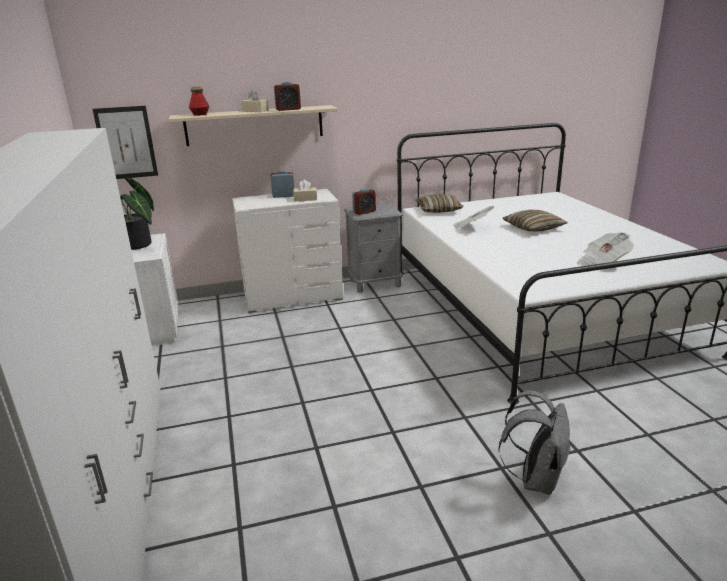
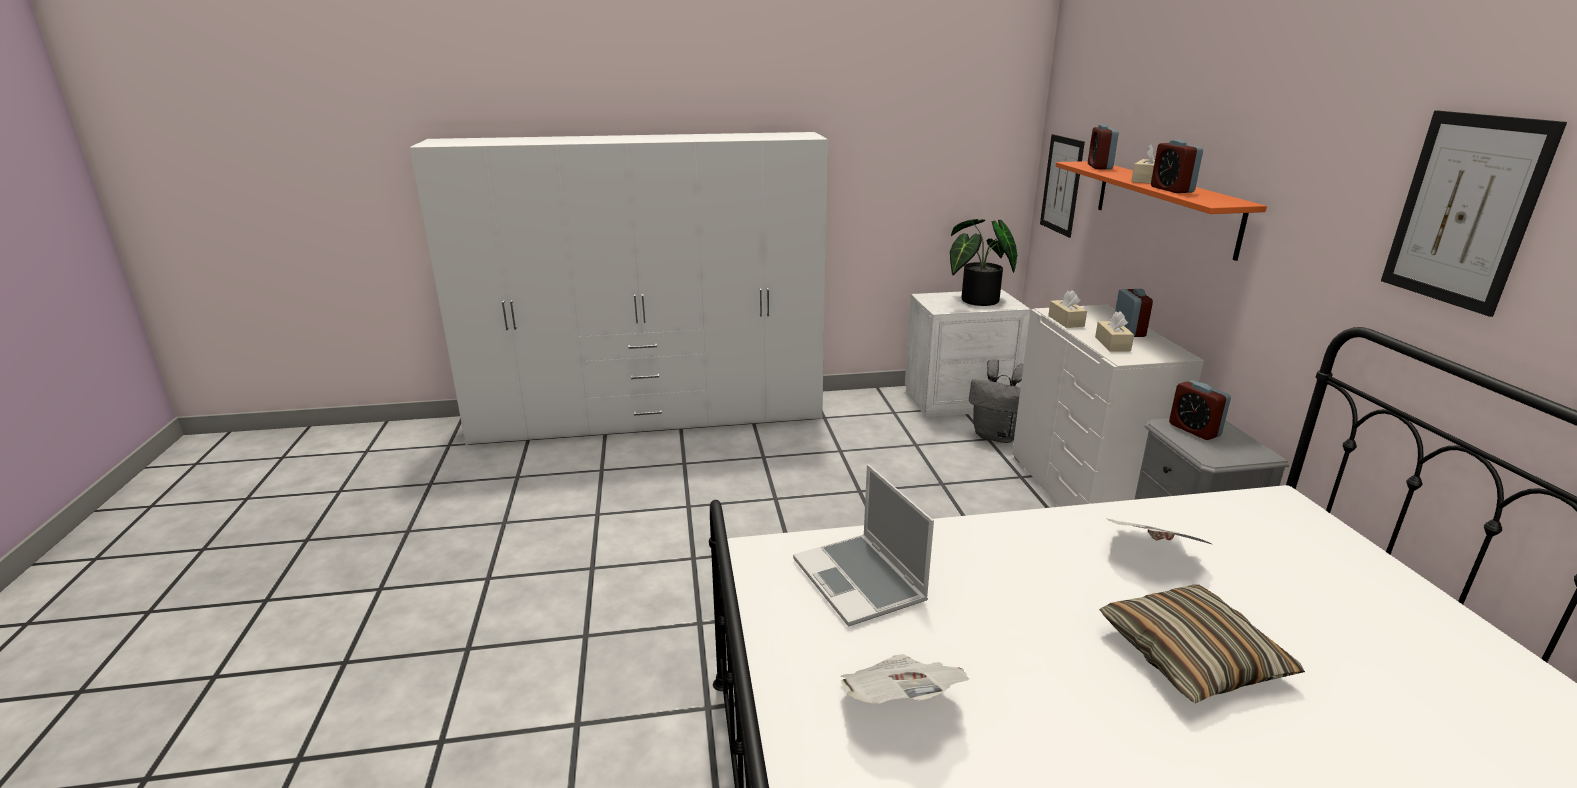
camera: 95 degrees right, 0 degrees up
(200, 114) = (1099, 167): bottle -> alarm clock
(254, 125) = (1164, 206): beige shelf -> orange shelf
(264, 205) = (1066, 321): none -> beige tissue box
(420, 83) = (1464, 210): none -> picture
(438, 210) = (1298, 528): pillow -> none
(534, 271) = (861, 581): none -> laptop
(535, 479) = (550, 661): grey backpack -> grey backpack (998, 436)

